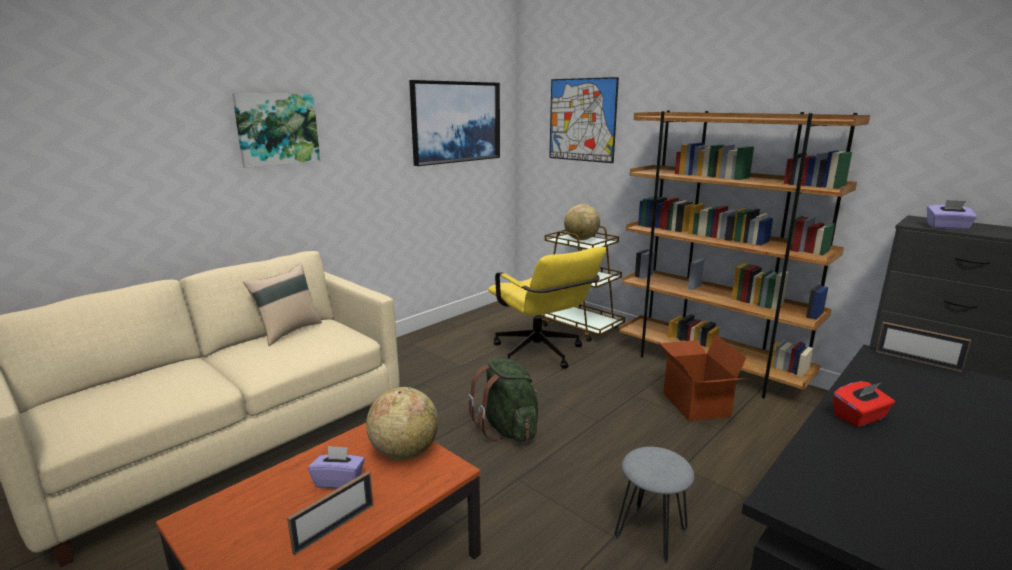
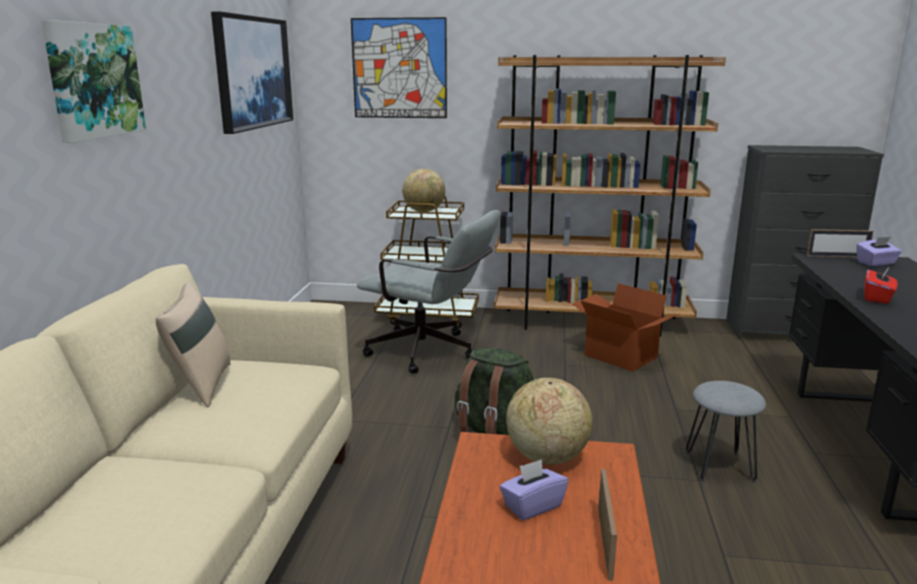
camera: 35 degrees left, 0 degrees up
(542, 355) = (431, 353): yellow office chair -> grey office chair
(947, 227) = (794, 150): purple tissue box -> purple tissue box (876, 263)

